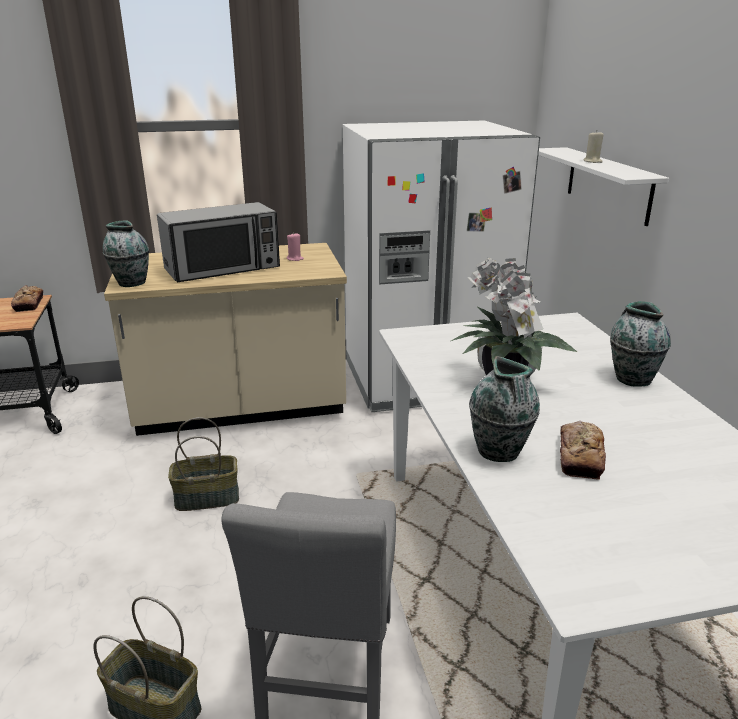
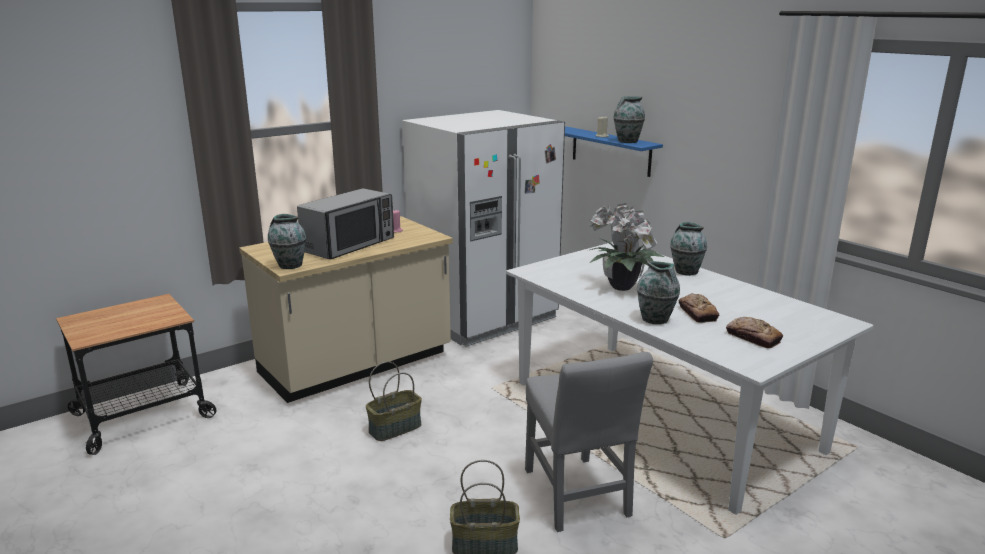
camera: 25 degrees left, 5 degrees down
(29, 304) = (159, 303): bread -> bread (753, 338)
(608, 184) = (610, 151): white shelf -> blue shelf
(618, 170) = (627, 141): none -> vase

